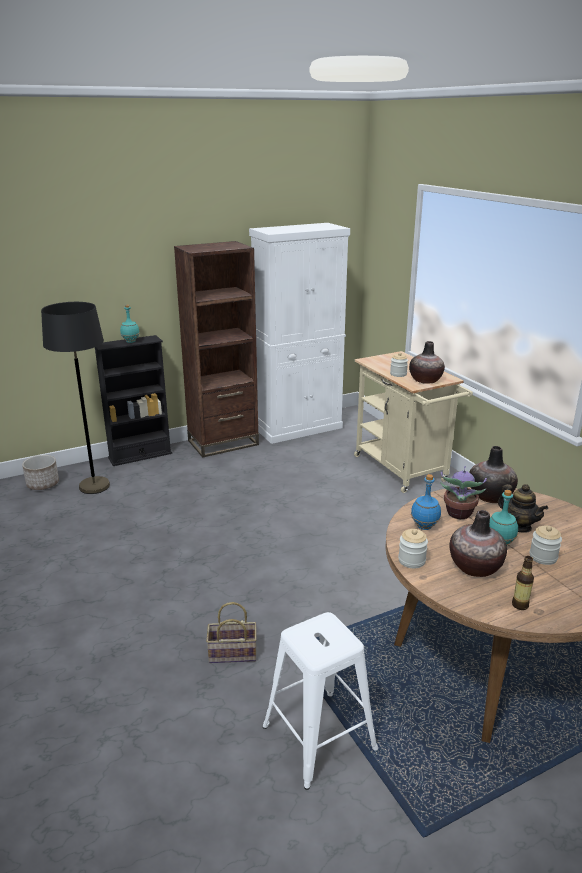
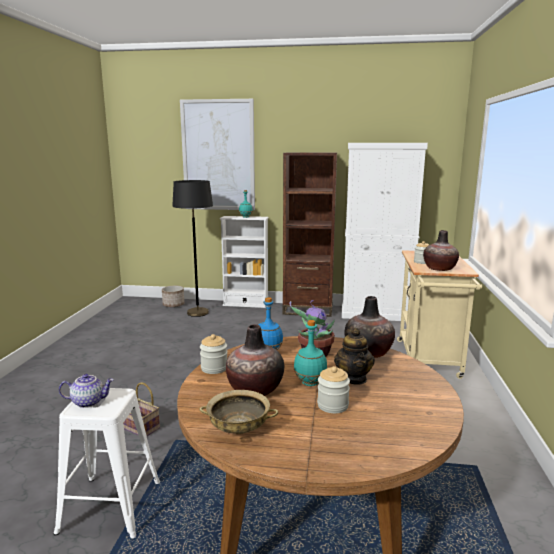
camera: 35 degrees right, 10 degrees down
(75, 259) = (218, 156): none -> picture
(140, 455) = (246, 304): black bookcase -> white bookcase
(315, 643) = (89, 402): none -> teapot
(520, 605) = (238, 428): bottle -> beige bowl

